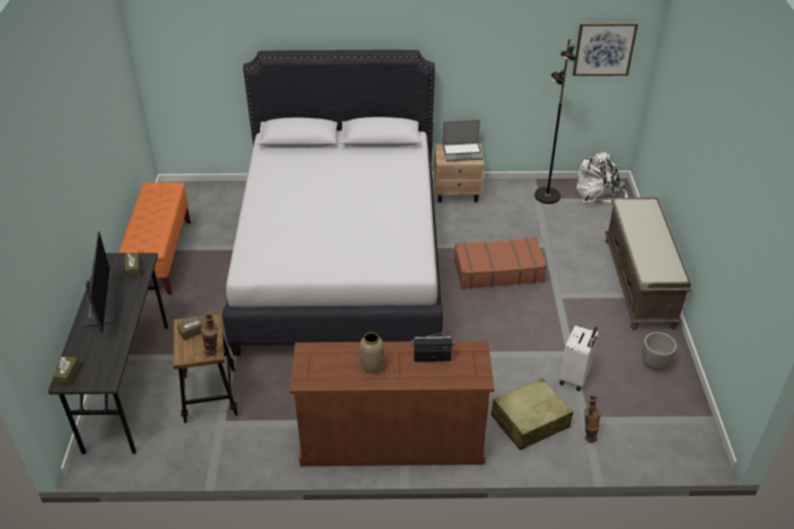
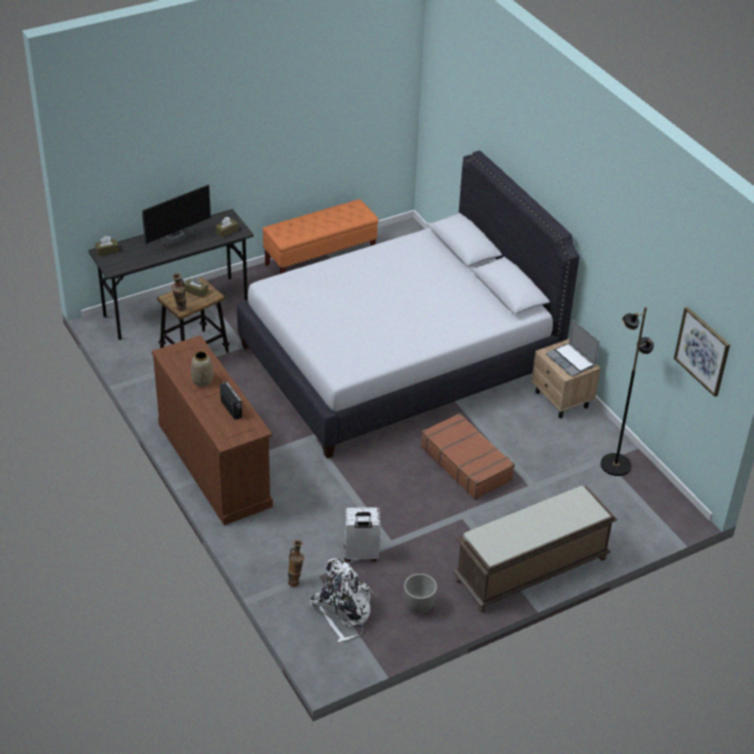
camera: 60 degrees right, 0 degrees up
(529, 422) = (287, 539): beige suitcase -> none
(599, 193) = (657, 504): white backpack -> white backpack (343, 611)

